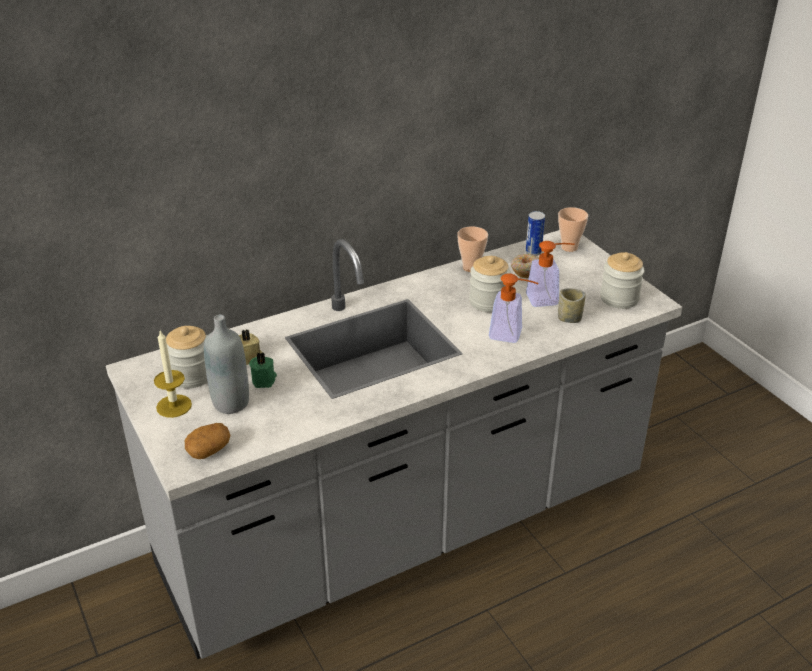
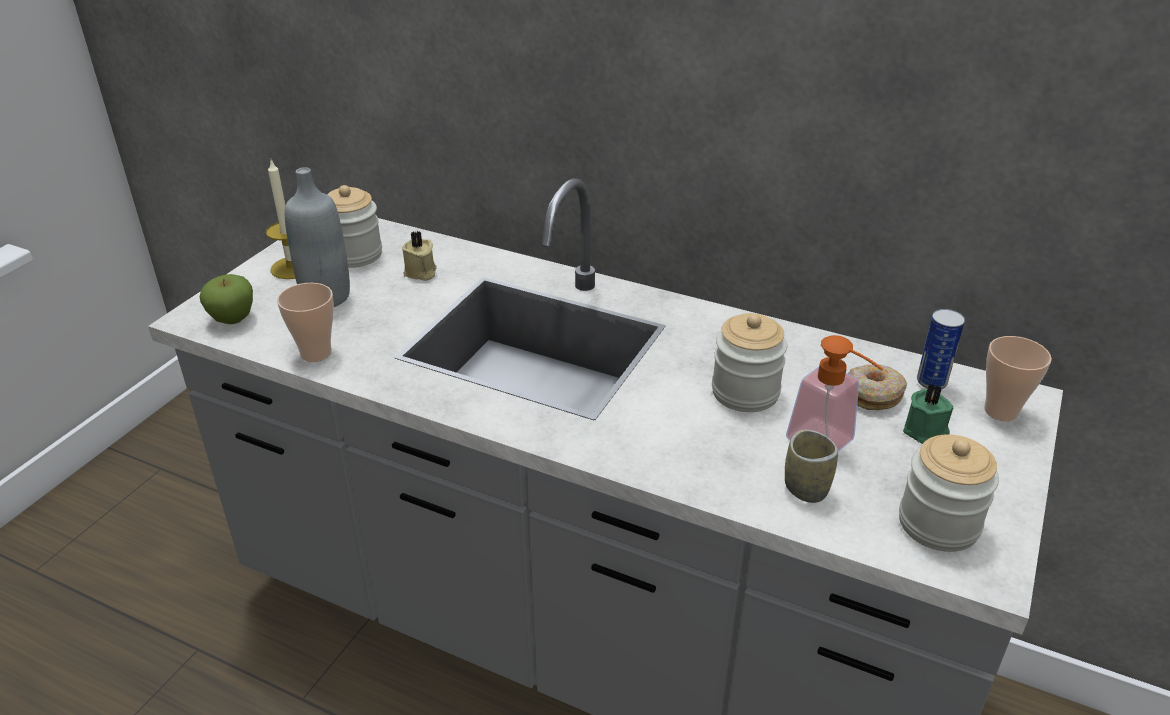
camera: 55 degrees right, 0 degrees up
(209, 449) = (233, 319): potato -> apple
(264, 380) = (387, 299): green candle -> green candle (926, 431)
(471, 267) = (807, 344): cup -> cup (316, 353)
(511, 335) = (690, 447): soap dispenser -> none

